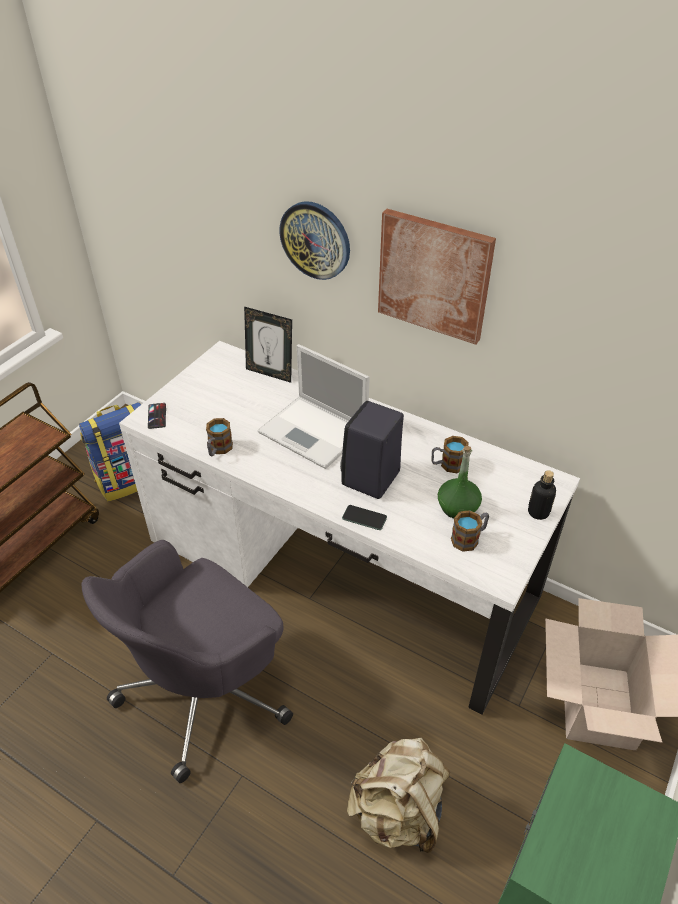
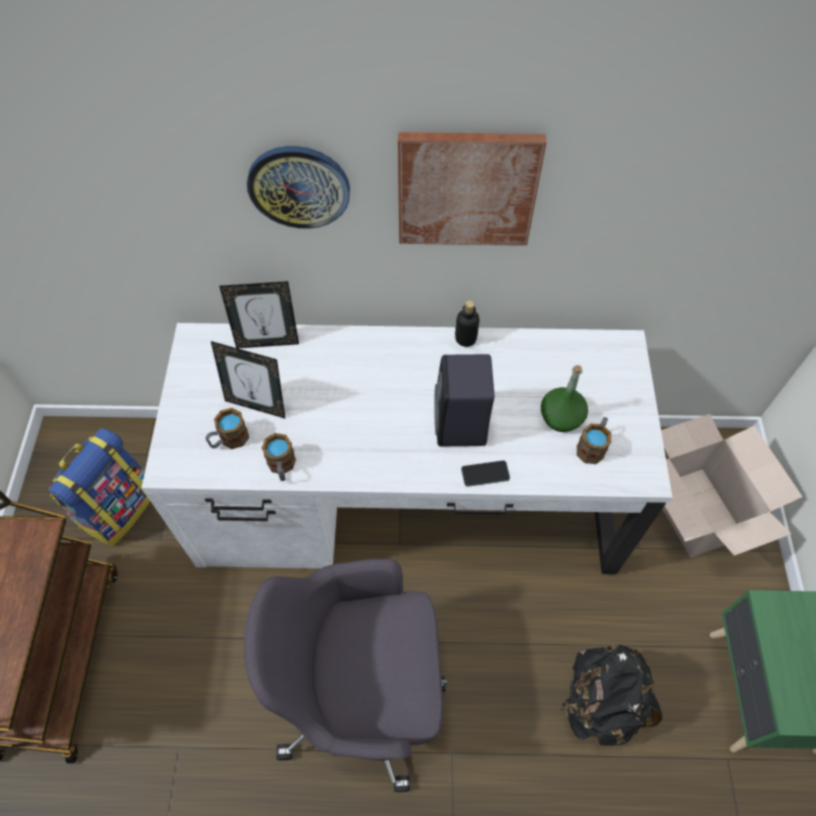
camera: 30 degrees left, 15 degrees up
(157, 416) = (180, 457): phone -> none
(206, 690) = (364, 692): grey office chair -> grey office chair turned 75 degrees clockwise
(232, 407) = (257, 405): none -> picture frame
(314, 432) = (367, 396): laptop -> none
(398, 811) = (601, 701): beige backpack -> black backpack
(447, 465) = (521, 372): mug -> mug (229, 440)
(538, 512) = (632, 386): bottle -> bottle (465, 339)

